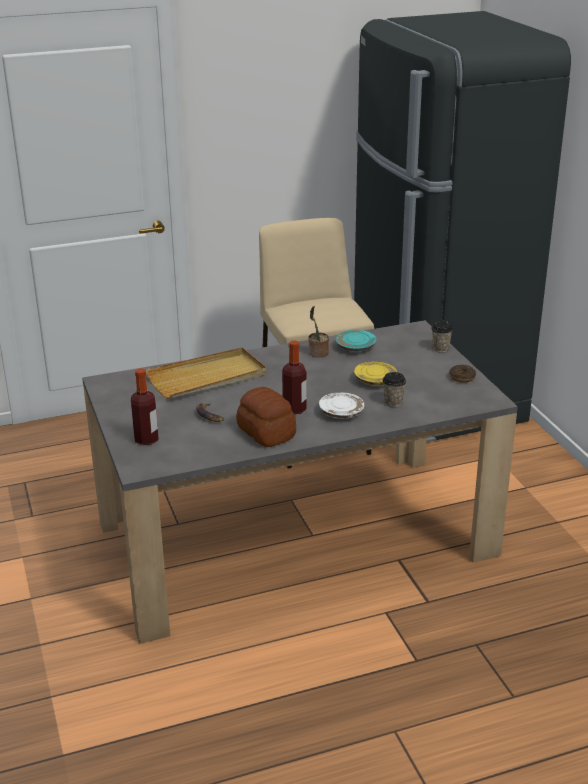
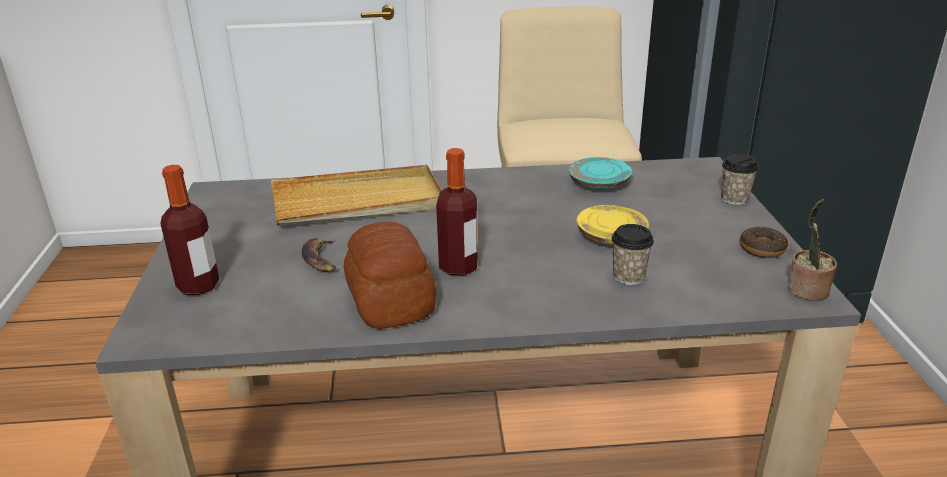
camera: 15 degrees right, 0 degrees up
(317, 353) = (537, 185): potted plant -> potted plant (806, 291)
(341, 412) = (533, 283): white plate -> none

